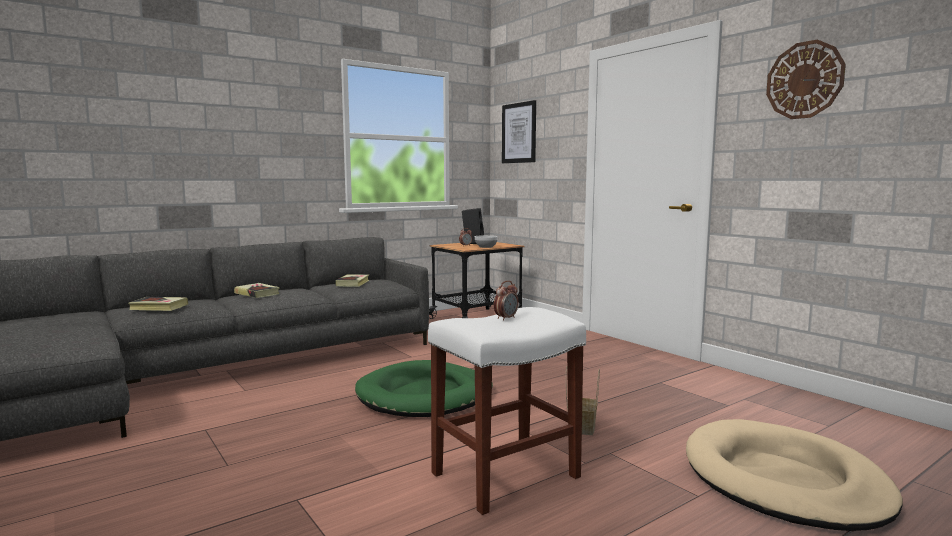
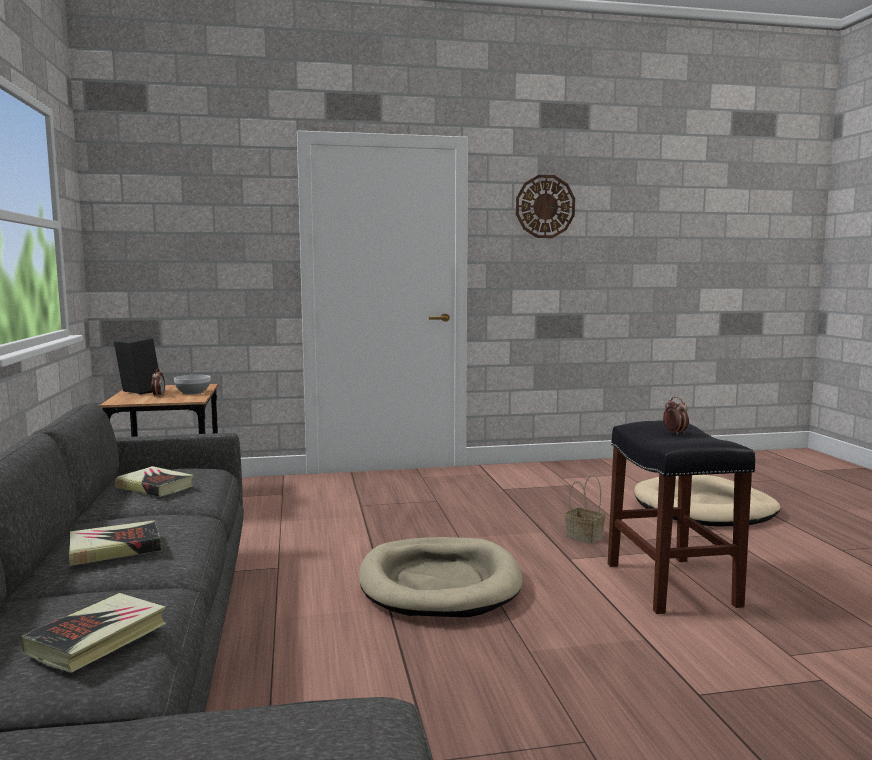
camera: 65 degrees left, 0 degrees up
(425, 395) = (439, 583): green dog bed -> beige dog bed
(506, 474) = (669, 583): white stool -> black stool
(519, 133) = (160, 222): picture -> none

